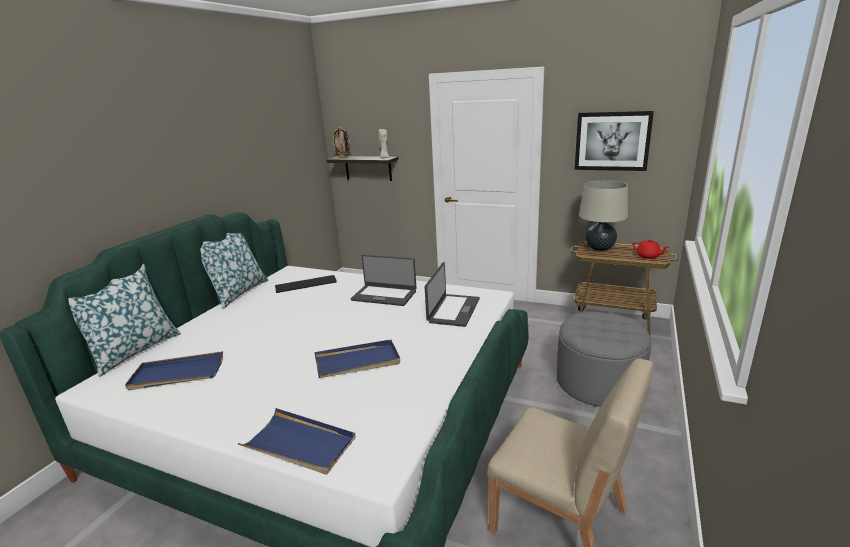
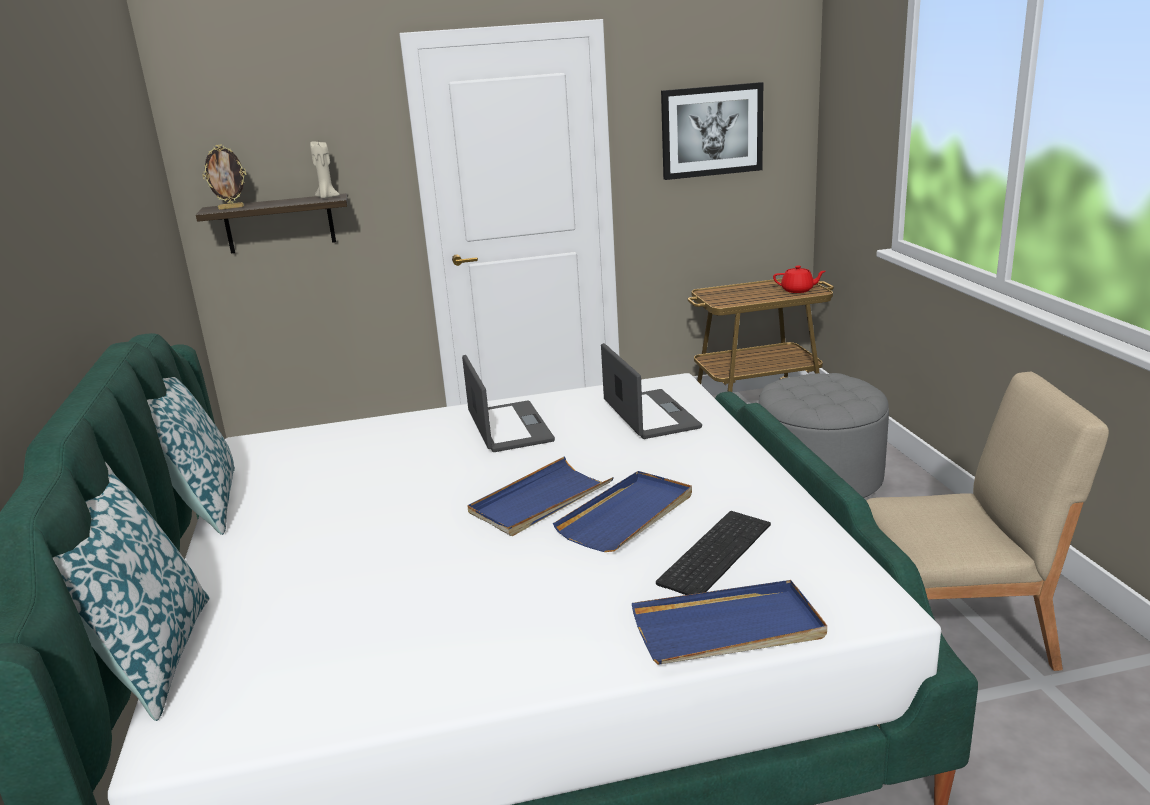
camera: 35 degrees left, 0 degrees up
(177, 374) = (335, 648): blue tray -> blue tray (540, 501)
(306, 283) = (328, 451): keyboard -> keyboard (713, 551)
(384, 295) = (508, 427): laptop -> laptop turned 90 degrees counterclockwise
(599, 248) = (727, 294): beige table lamp -> none

